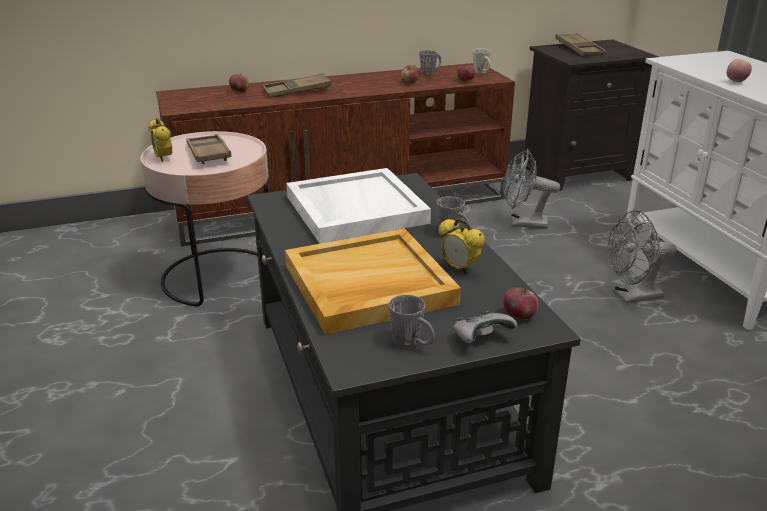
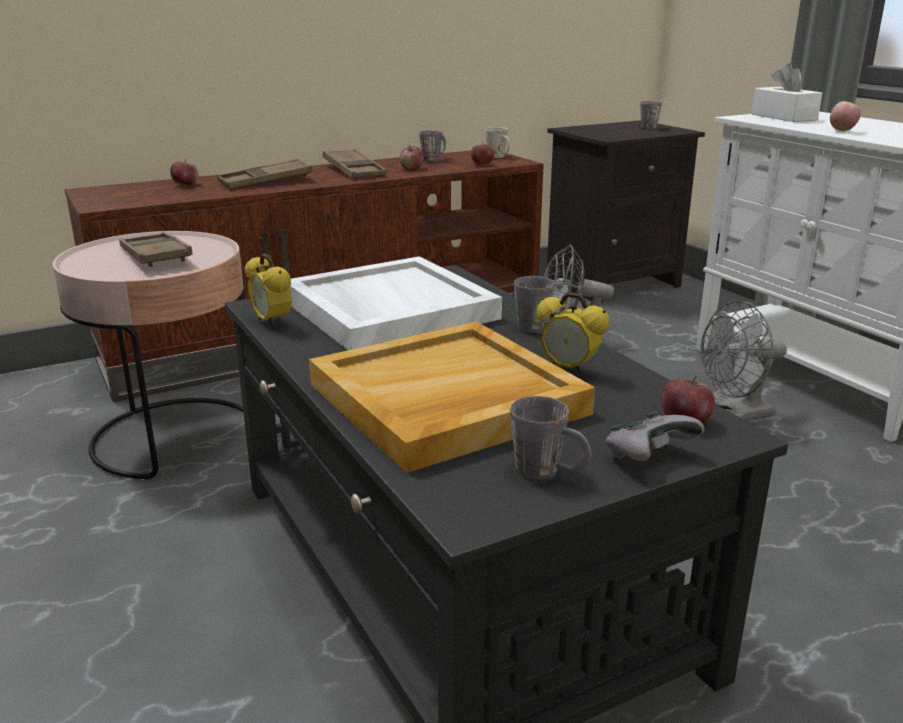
camera: 10 degrees left, 5 degrees down
(163, 158) = (88, 265): alarm clock -> alarm clock (271, 322)
(579, 49) = (608, 129): brown tray -> brown tray (353, 170)
(613, 48) = (647, 127): none -> grey mug
(702, 61) = (783, 117): none -> white tissue box

